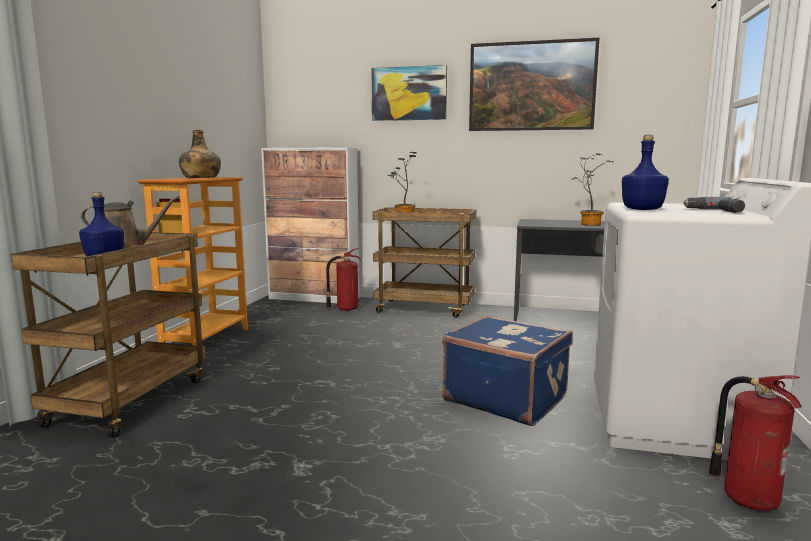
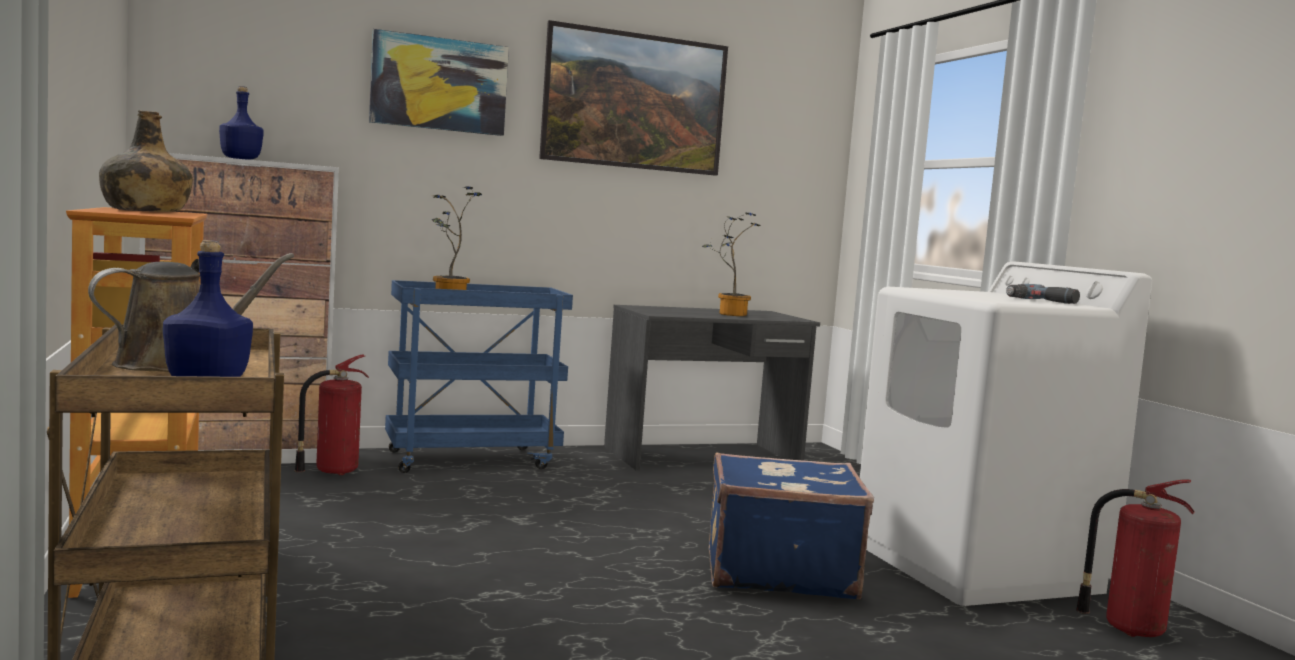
camera: 35 degrees left, 5 degrees down
(425, 308) = (472, 459): brown cart -> blue cart
(643, 209) = (978, 298): blue bottle -> blue bottle (241, 159)

